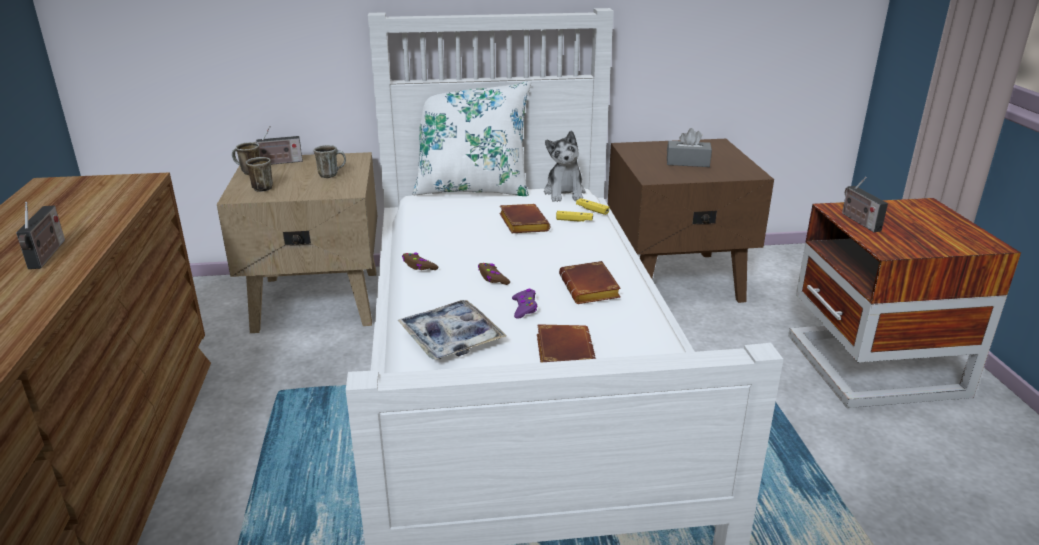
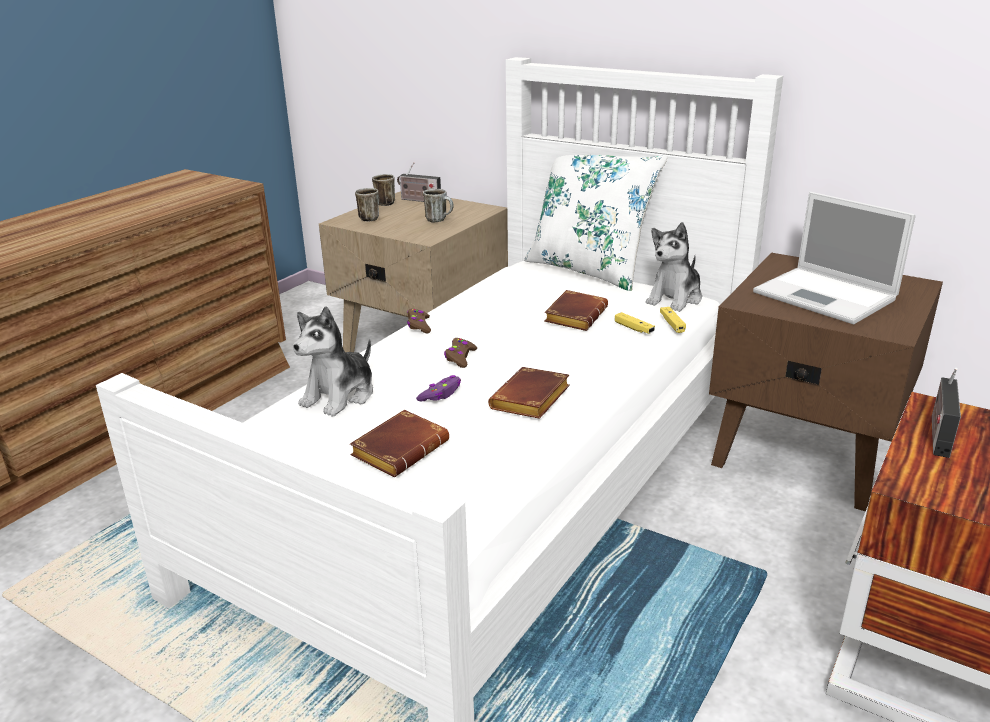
camera: 40 degrees right, 0 degrees up
(47, 255) = (86, 224): radio -> none
(451, 338) = (340, 396): tray -> plush toy
(687, 162) = (827, 296): grey tissue box -> laptop

